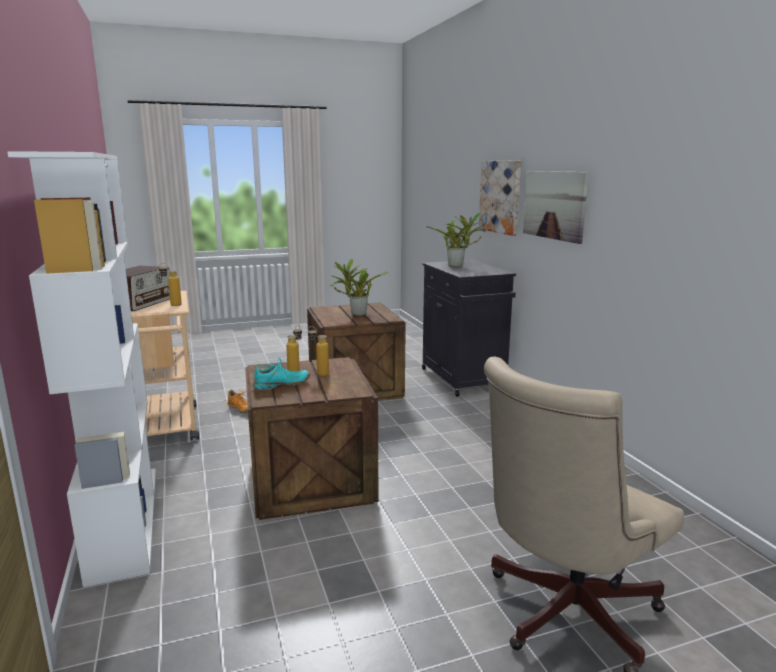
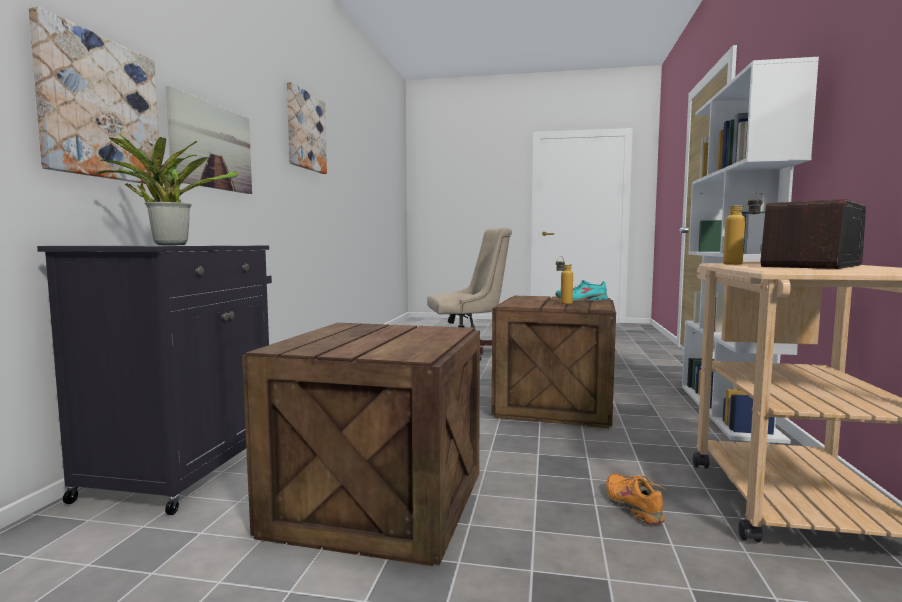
camera: 150 degrees left, 10 degrees down
(318, 373) = (542, 302): bottle -> none
(356, 314) = (378, 335): potted plant -> none
(692, 155) = (305, 131): none -> picture

